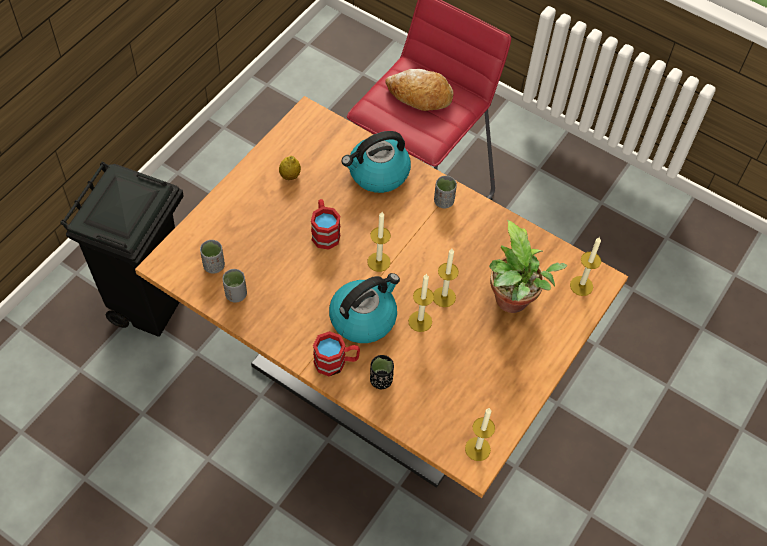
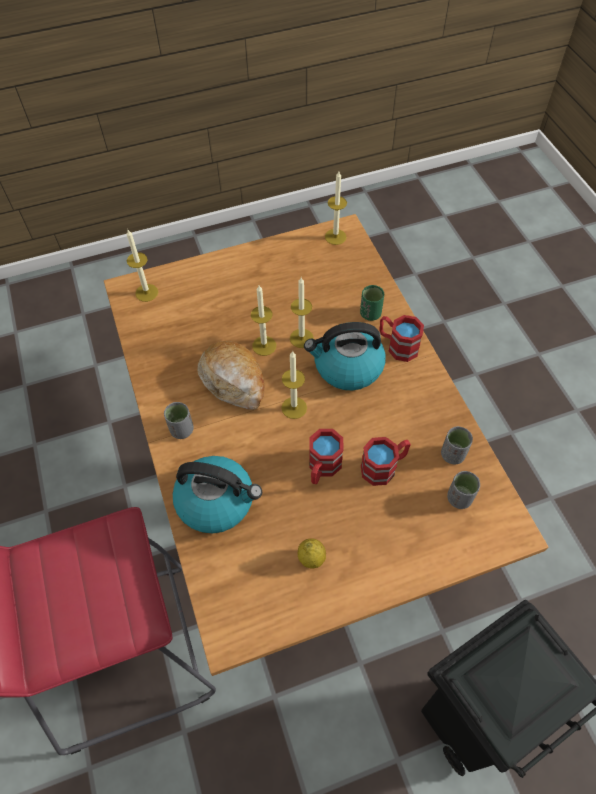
camera: 140 degrees left, 0 degrees up
(281, 257) = (384, 467): none -> red mug
(381, 380) = (370, 314): black cup -> green cup
(419, 96) = (71, 601): bread -> bread (234, 381)
(513, 303) = (213, 310): potted plant -> none

